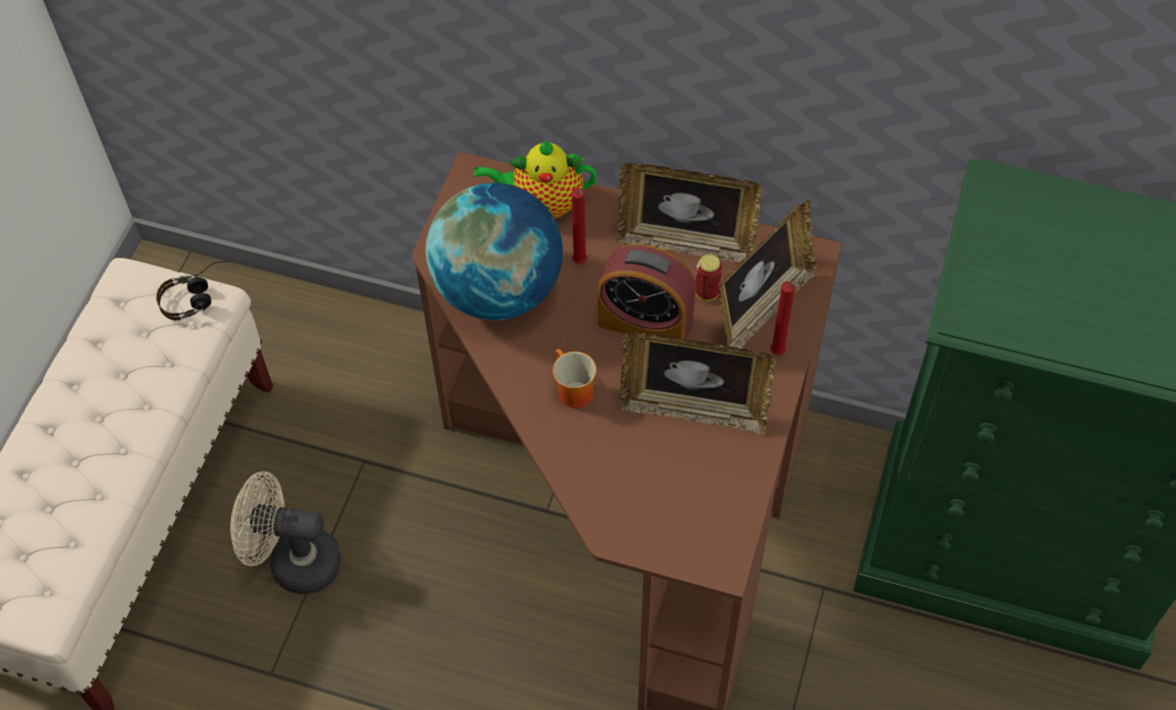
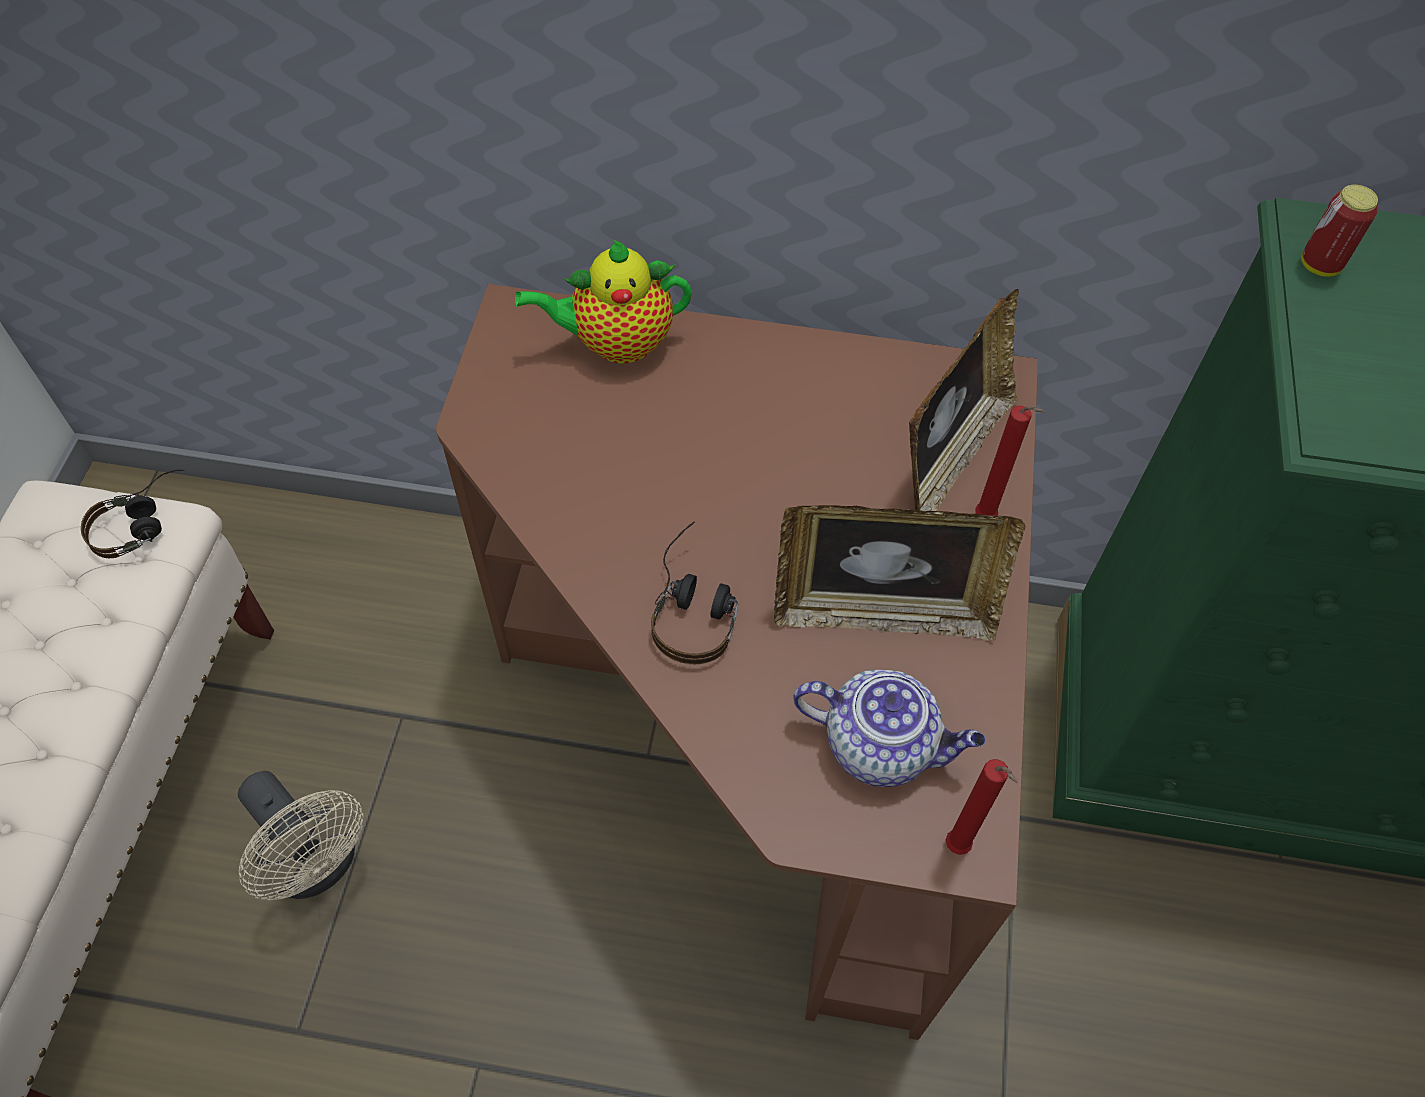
camera: 10 degrees left, 0 degrees up
(294, 562) = (318, 865): beige fan -> beige fan turned 135 degrees counterclockwise
(498, 291) = (568, 468): globe -> none
(571, 391) = (696, 605): mug -> headphones
(580, 263) = (681, 419): red candle -> red candle (959, 849)
(645, 323) = (788, 494): alarm clock -> none
(676, 492) = (881, 745): none -> teapot
(686, 243) = (825, 378): picture frame -> none
(706, 293) = (867, 443): can -> can (1319, 265)

